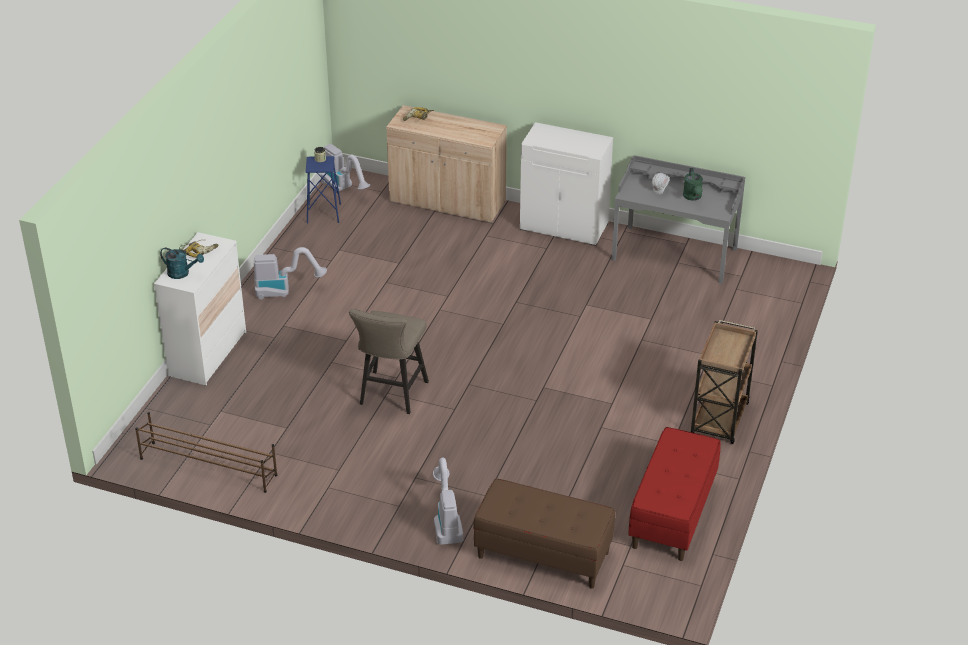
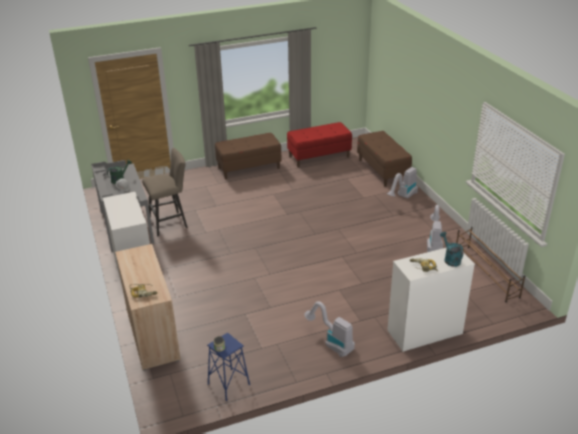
camera: 130 degrees left, 5 degrees down
(344, 188) = (185, 396): vacuum cleaner -> vacuum cleaner (434, 242)
(391, 396) = (357, 250): beige stool -> beige stool (171, 223)
(719, 420) = (249, 168): brown cart -> brown bench

